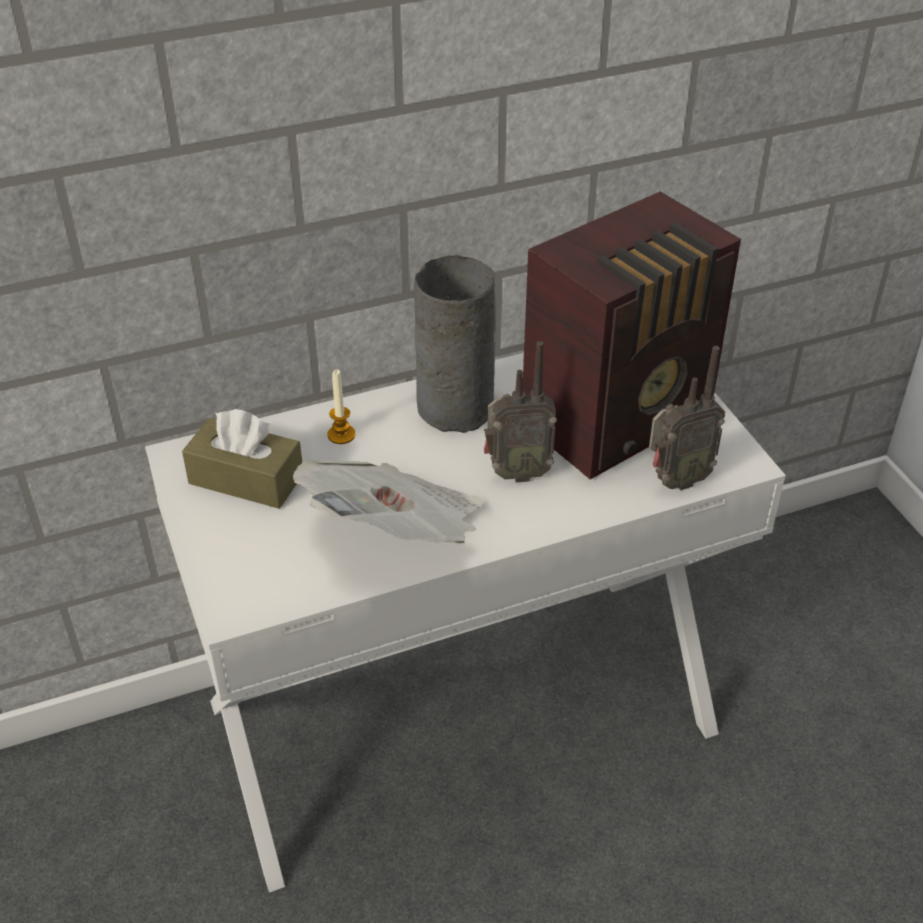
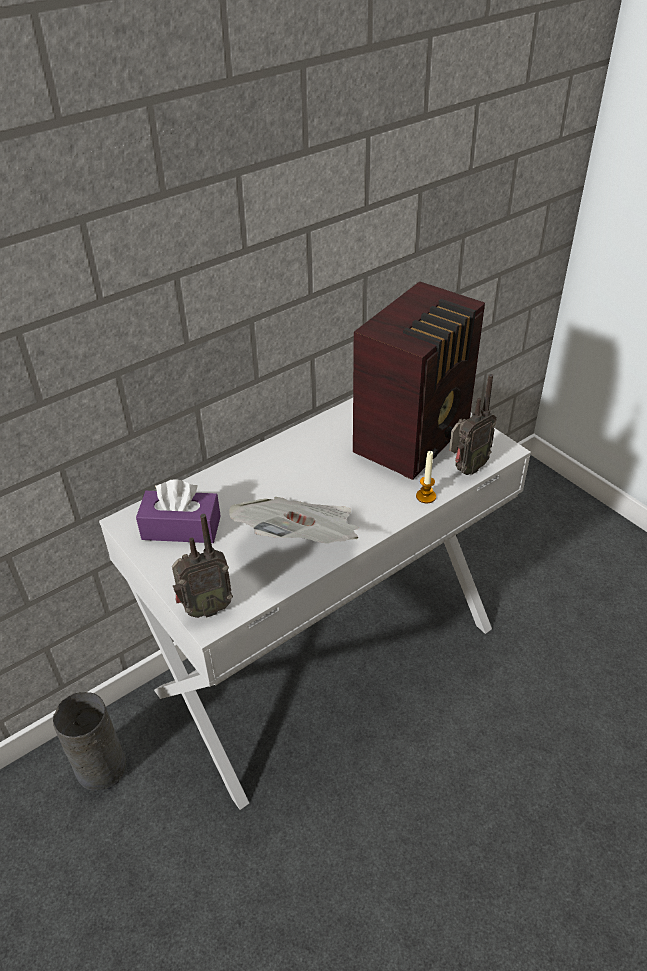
camera: 15 degrees left, 0 degrees up
(246, 479) = (181, 528): brown tissue box -> purple tissue box
(341, 435) = (235, 484): candle -> candle (426, 496)
(456, 406) = (305, 450): grey vase -> grey vase (102, 766)
(516, 472) = (363, 485): radio -> radio (205, 608)

